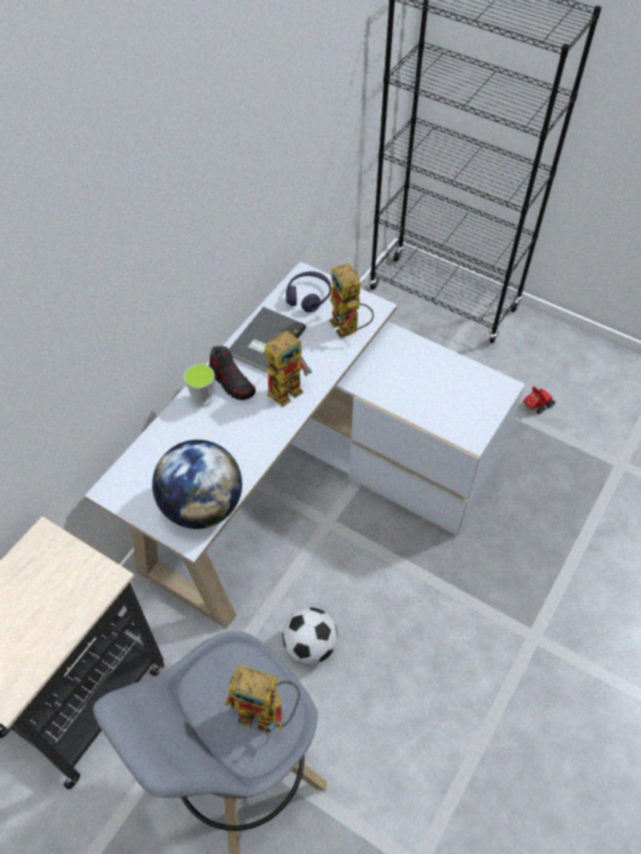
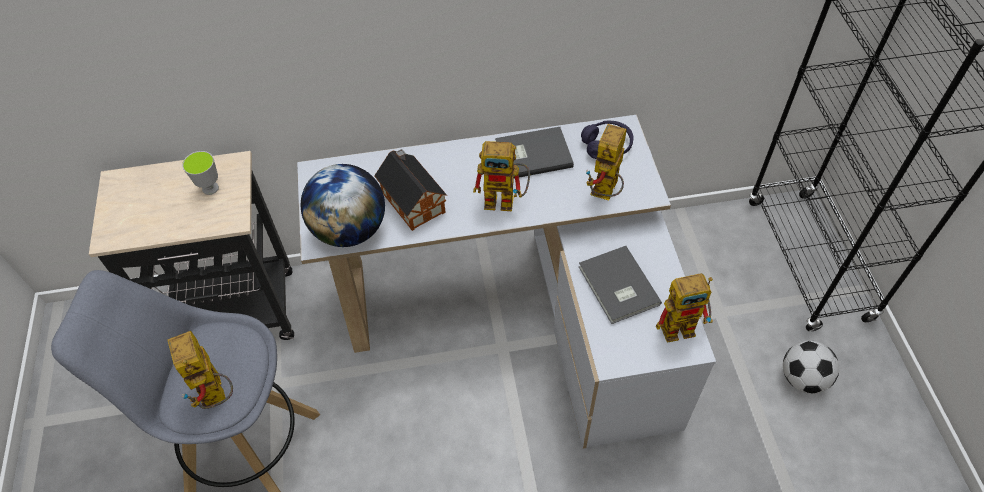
camera: 50 degrees right, 0 degrees up
(203, 400) = (440, 161): cup -> cup (210, 188)
(221, 444) = (412, 200): none -> toy house
(232, 382) = (473, 164): shoe -> none
(310, 645) = (389, 417): football -> football (803, 378)
(418, 389) = (617, 287): none -> grey book
(483, 378) = (683, 325): none -> toy robot
(535, 406) = (783, 415): toy car -> none

